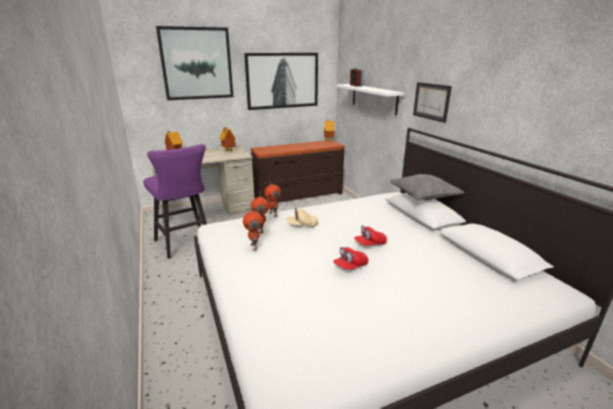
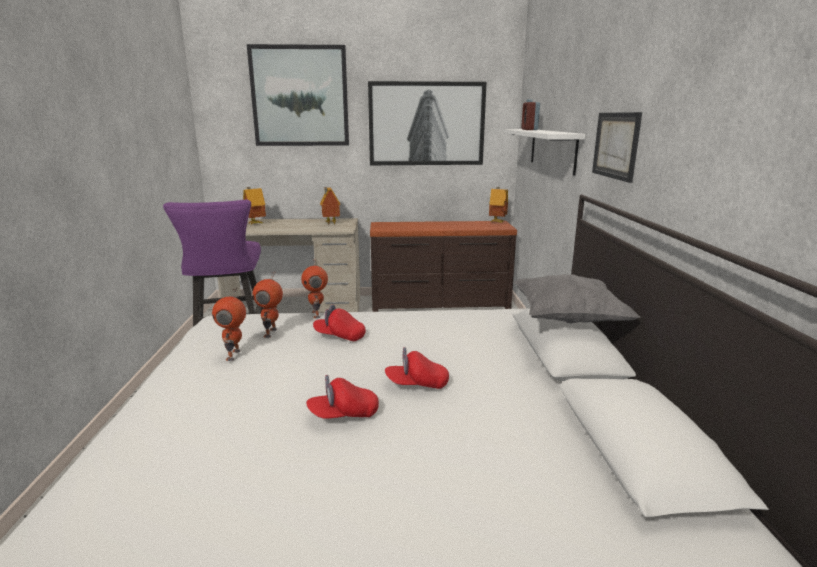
camera: 20 degrees right, 5 degrees down
(302, 225) = (340, 336): beige cap -> red cap

